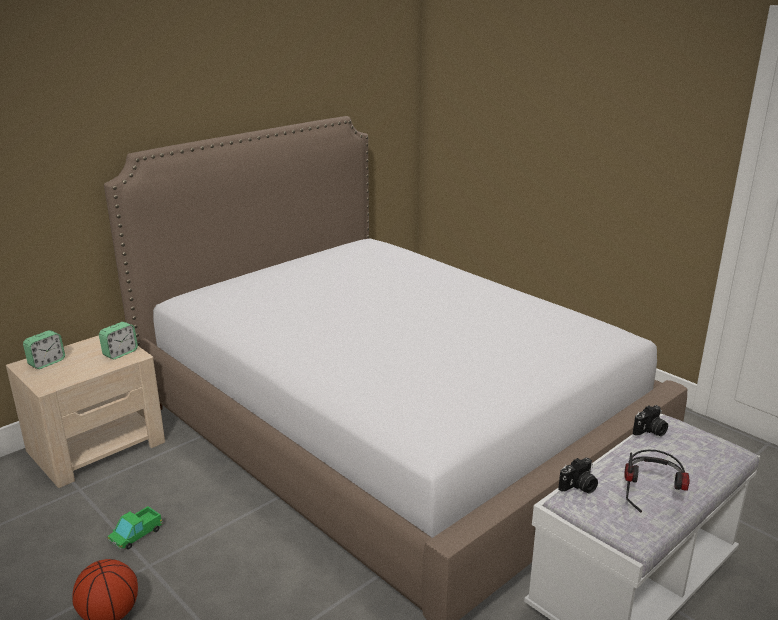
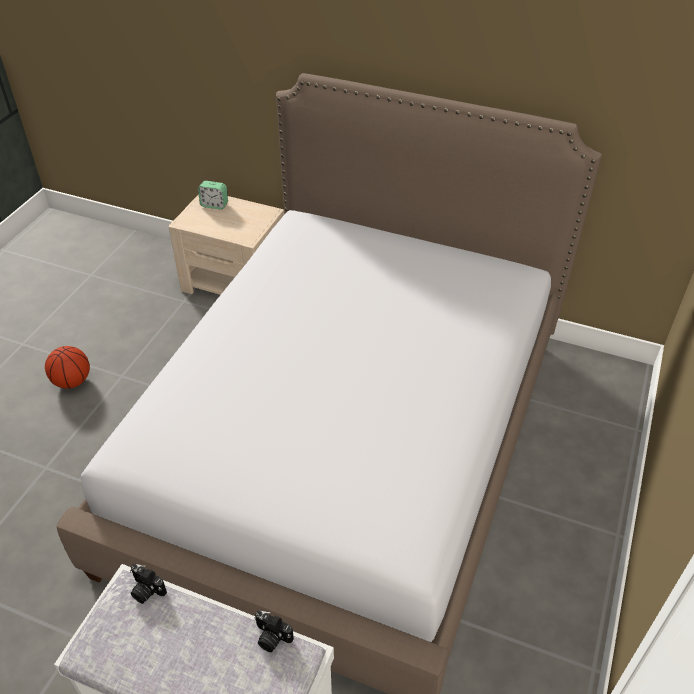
camera: 65 degrees right, 20 degrees up
(120, 353) = (248, 230): alarm clock -> none
(136, 535) = (149, 354): toy truck -> none
(651, 497) = (146, 655): headphones -> none

